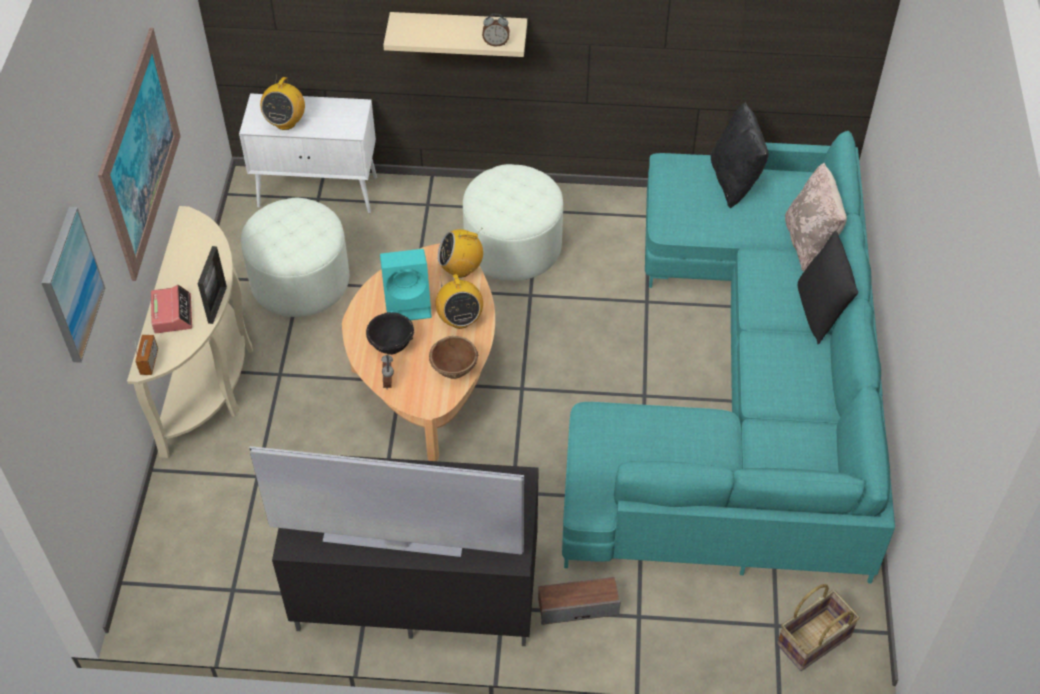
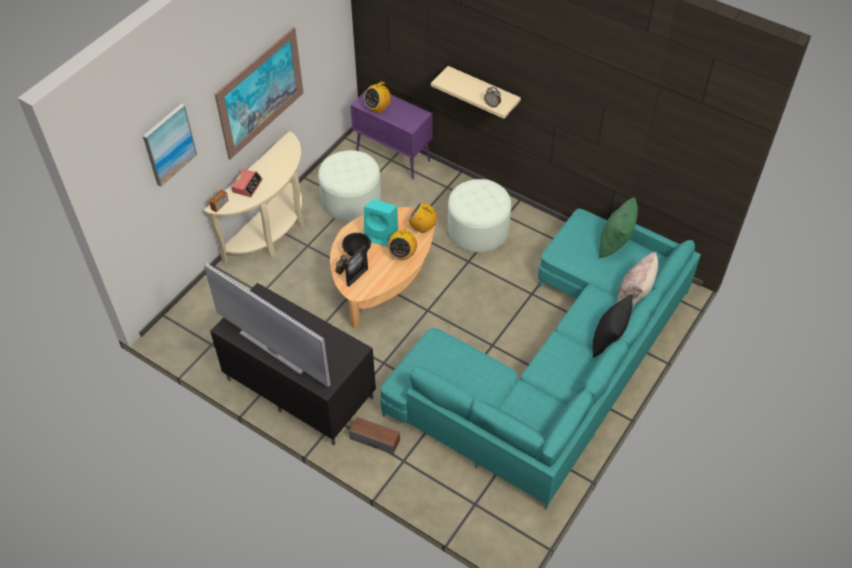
camera: 30 degrees right, 0 degrees up
(217, 305) = (272, 190): picture frame -> picture frame (357, 277)
(319, 192) = (393, 156): white cabinet -> purple cabinet
(454, 370) = (380, 280): brown bowl -> none
(735, 180) = (615, 243): black pillow -> green pillow
(814, 641) = (490, 523): basket -> none

